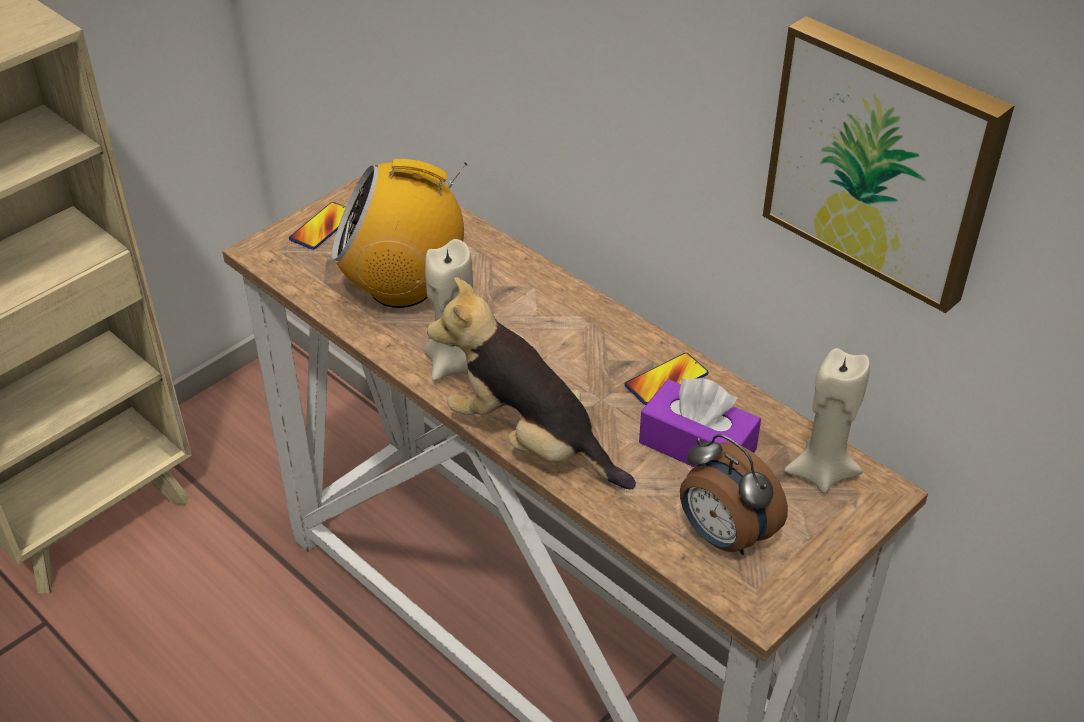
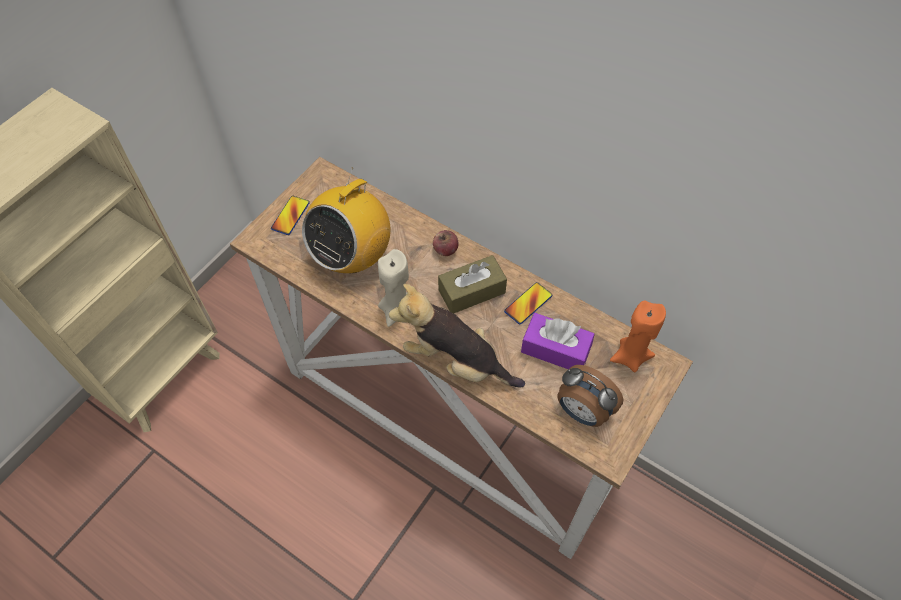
camera: 10 degrees left, 15 degrees up
(402, 287) = (352, 256): radio -> radio turned 45 degrees counterclockwise
(550, 296) = (445, 250): none -> apple
(578, 353) = (471, 291): none -> brown tissue box
(821, 472) = (630, 357): beige candle -> orange candle
(884, 160) = (674, 197): picture -> none

